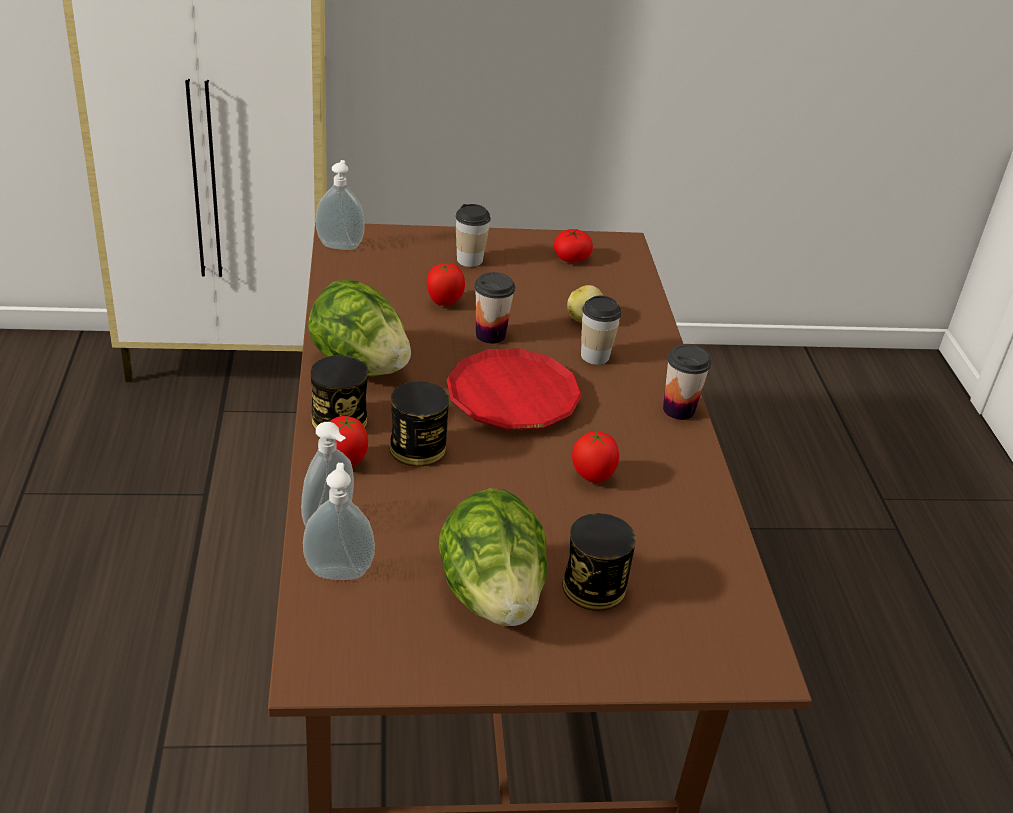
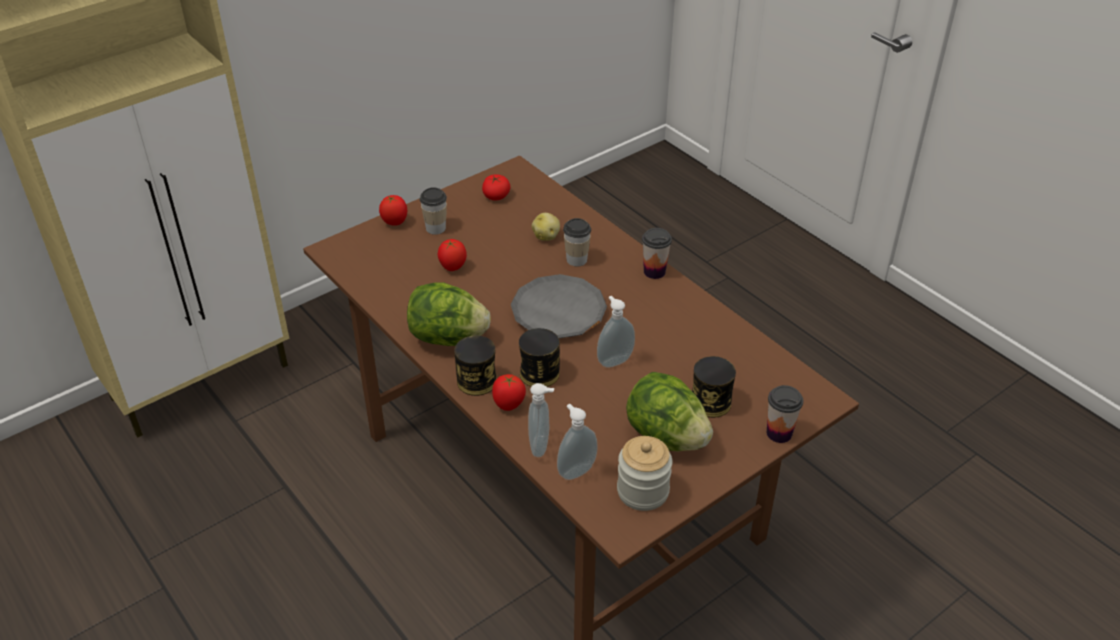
camera: 30 degrees left, 5 degrees up
(340, 245) = (341, 258): soap dispenser -> soap dispenser (614, 360)
(391, 640) = (643, 491): none -> jar
(490, 335) = (503, 276): cup -> cup (779, 433)
(512, 397) = (558, 312): red plate -> grey plate
(592, 477) = (649, 339): tomato -> tomato (395, 223)

